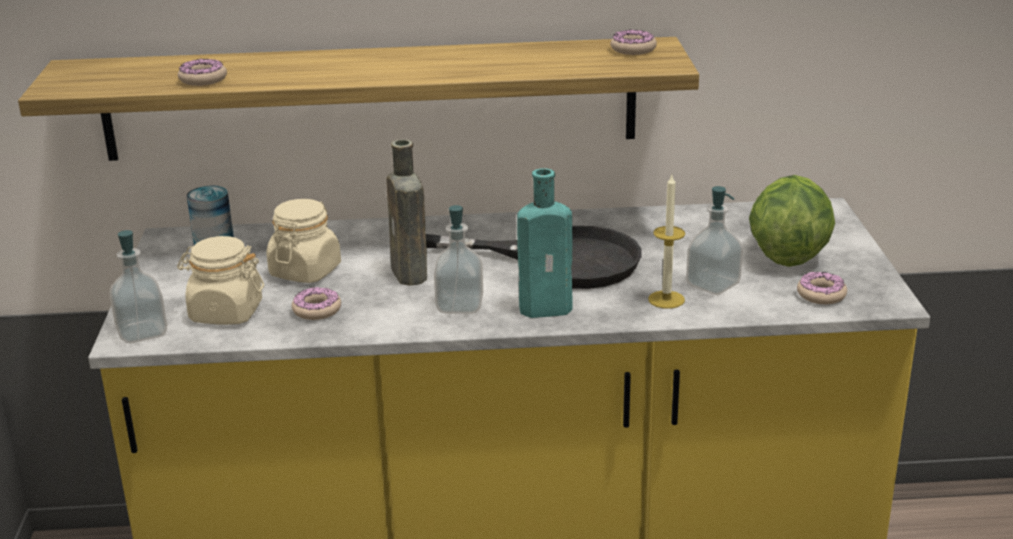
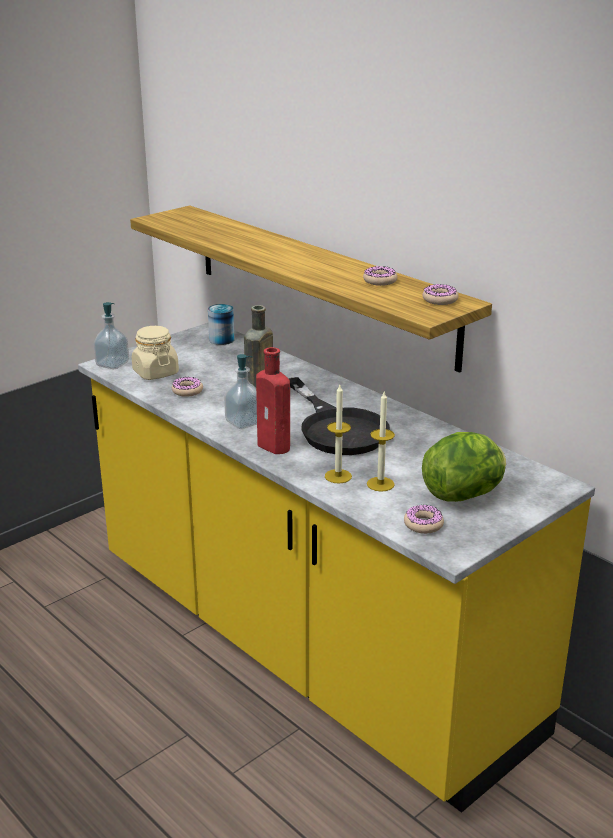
camera: 50 degrees right, 0 degrees up
(203, 79) = (210, 236): donut -> donut (380, 281)
(305, 271) = (224, 372): beige jar -> none
(549, 308) = (275, 447): turquoise bottle -> red bottle
(713, 285) = (380, 484): soap dispenser -> candle

